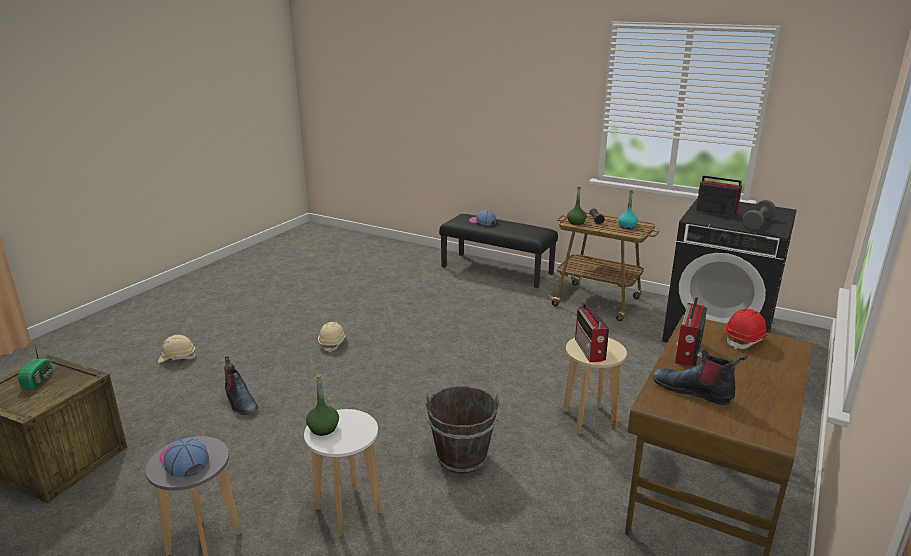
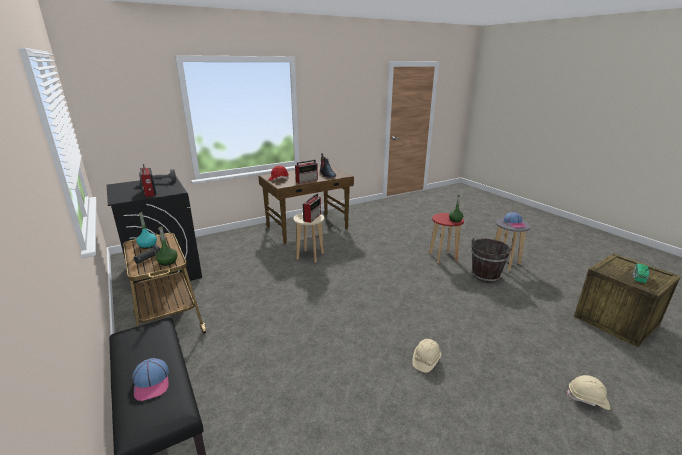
camera: 150 degrees left, 0 degrees up
(240, 402) = (505, 325): boot -> none
(347, 510) = (443, 257): white stool -> red stool
(461, 458) = (383, 260): brown bucket -> brown bucket (485, 275)

